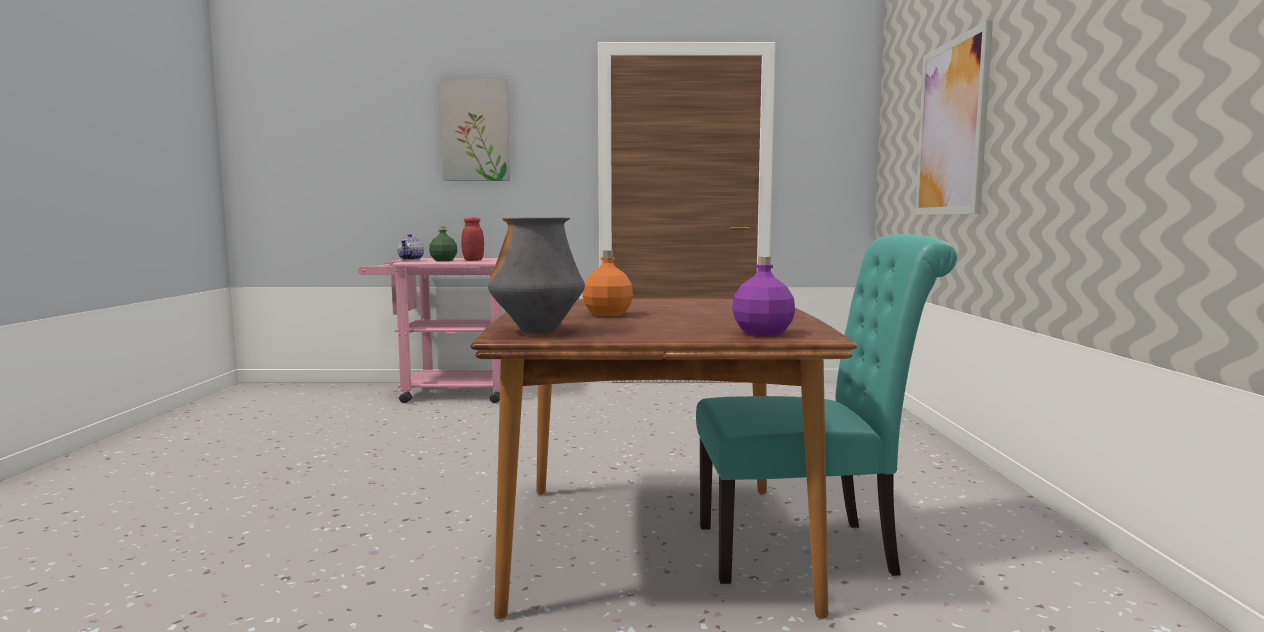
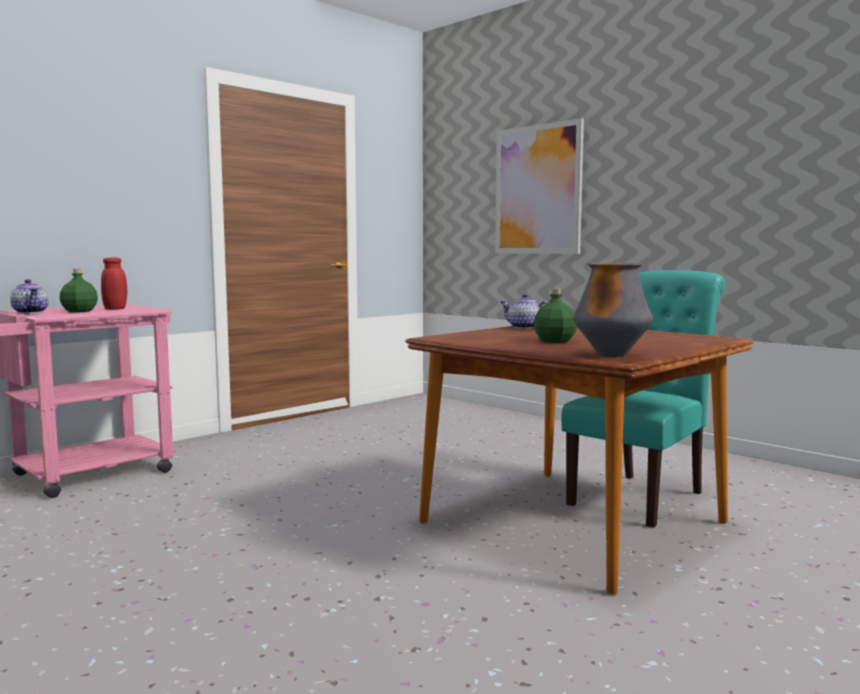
camera: 45 degrees left, 0 degrees up
(476, 131) = (69, 149): picture -> none
(607, 314) = (555, 341): orange bottle -> green bottle
(693, 301) = (524, 327): none -> teapot
(763, 333) = (699, 340): purple bottle -> none

